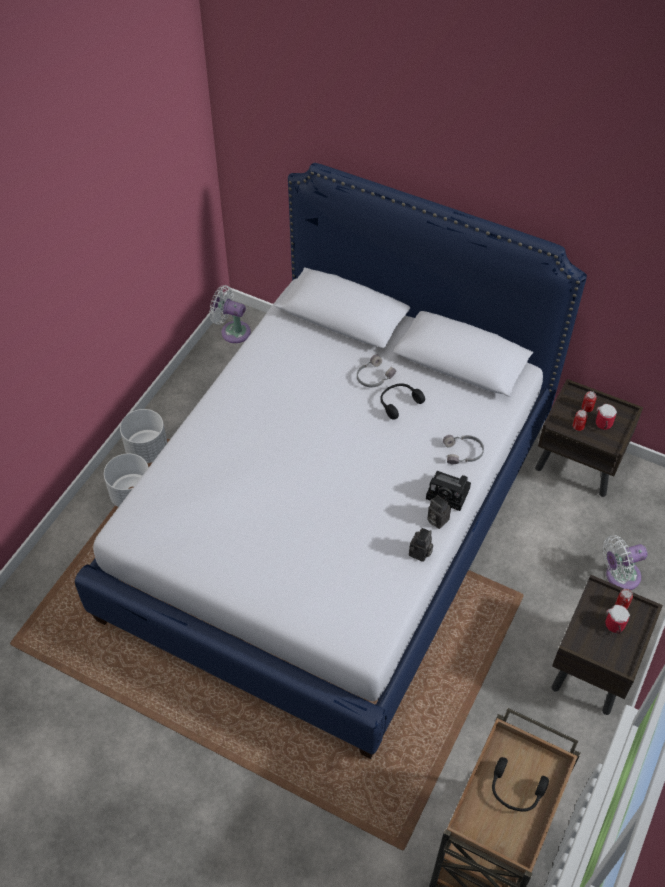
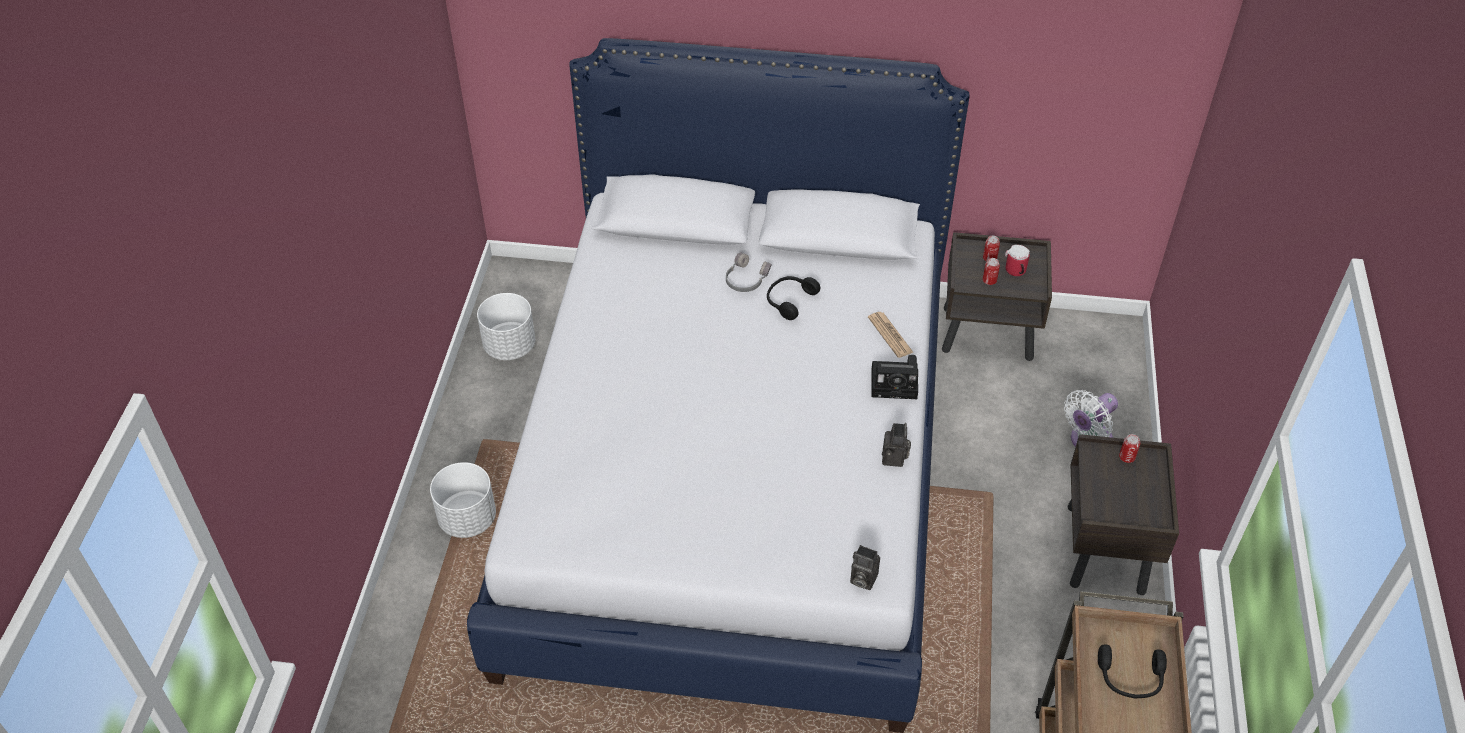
camera: 20 degrees left, 5 degrees down
(147, 450) = (463, 460): white planter -> white planter (510, 346)
(232, 331) = (510, 292): white fan -> none
(436, 520) = (894, 416): camera -> camera (861, 579)
(463, 453) = (890, 335): grey headphones -> newspaper
(614, 627) = (1130, 483): mug -> none

